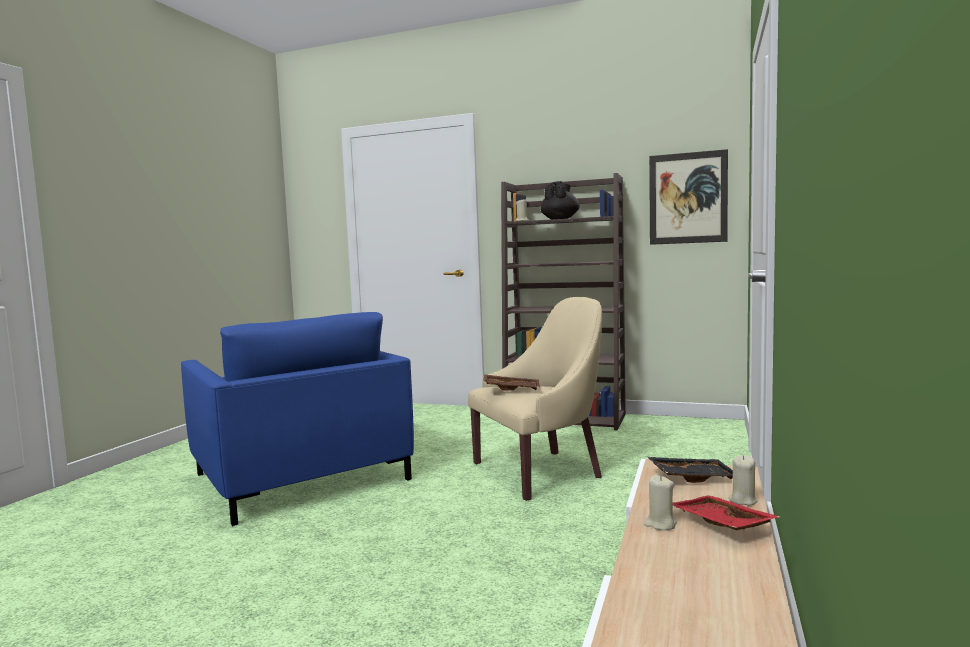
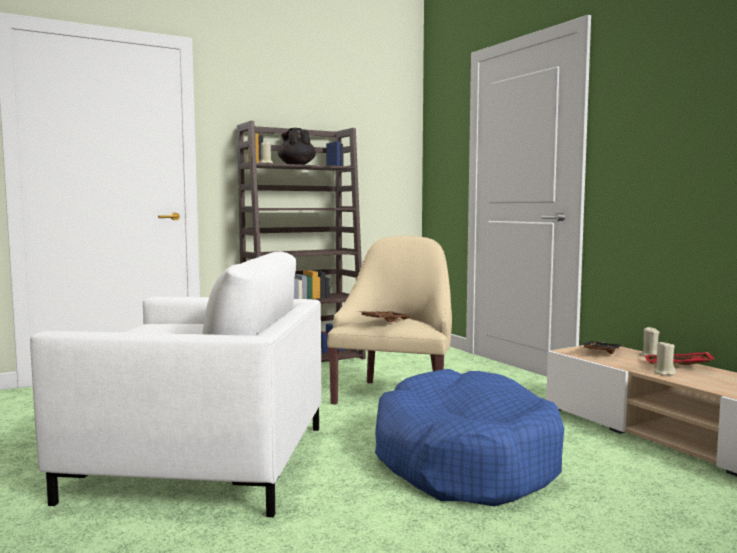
camera: 50 degrees left, 0 degrees up
(300, 477) = (202, 462): blue armchair -> white armchair
(421, 545) = (463, 460): none -> blue dog bed
(687, 198) = (384, 156): picture -> none

